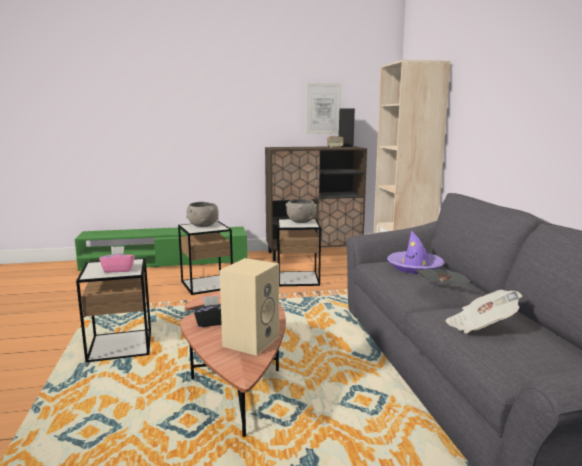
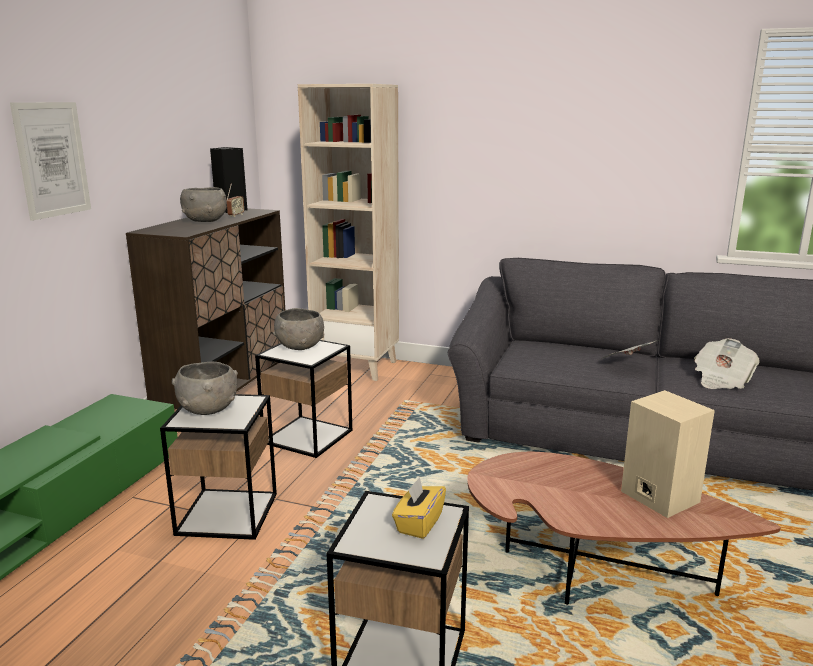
camera: 60 degrees left, 5 degrees up
(118, 270) = (419, 523): pink tissue box -> yellow tissue box
(211, 322) = (586, 509): black tissue box -> none
(311, 147) = (205, 221): none -> grey bowl
(323, 108) = (183, 149): picture -> picture (52, 159)
(415, 267) = (546, 353): purple hat -> none

